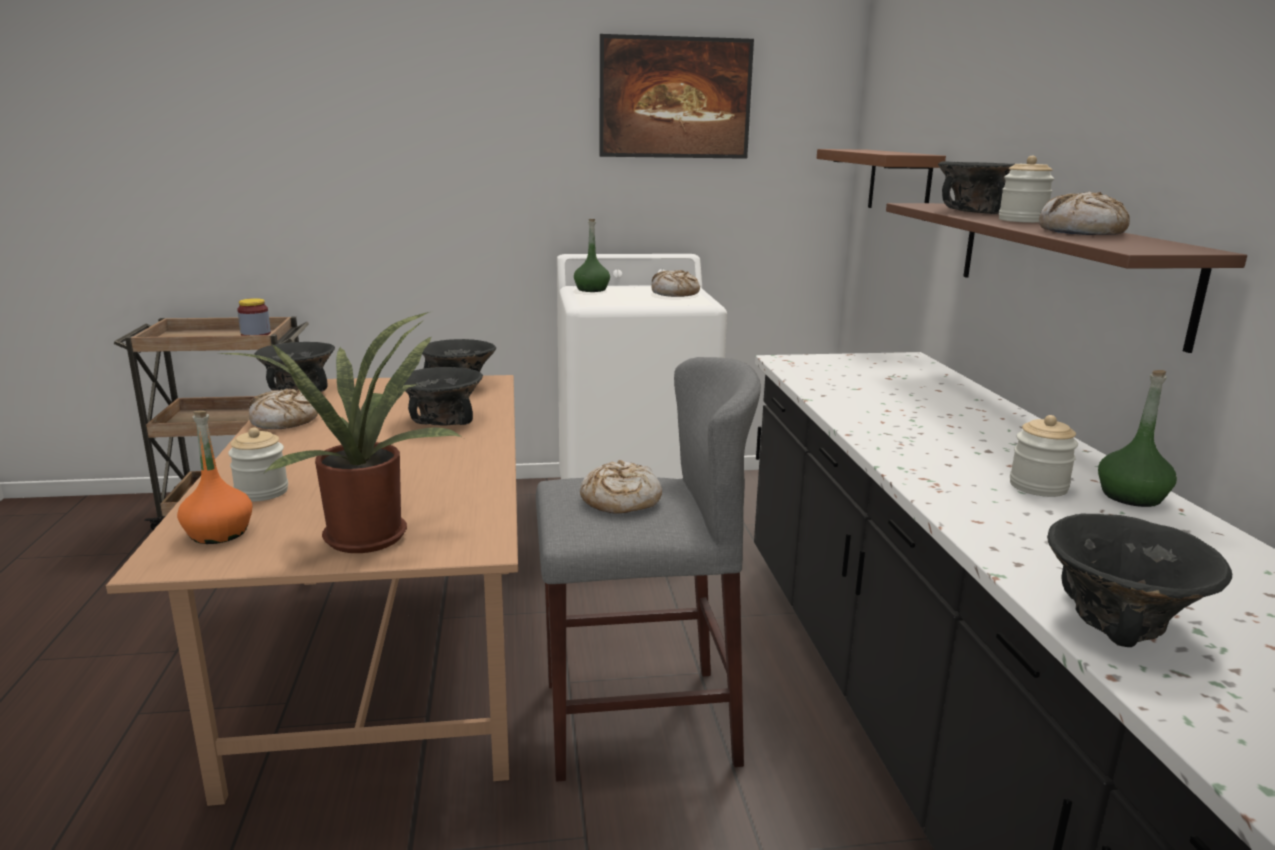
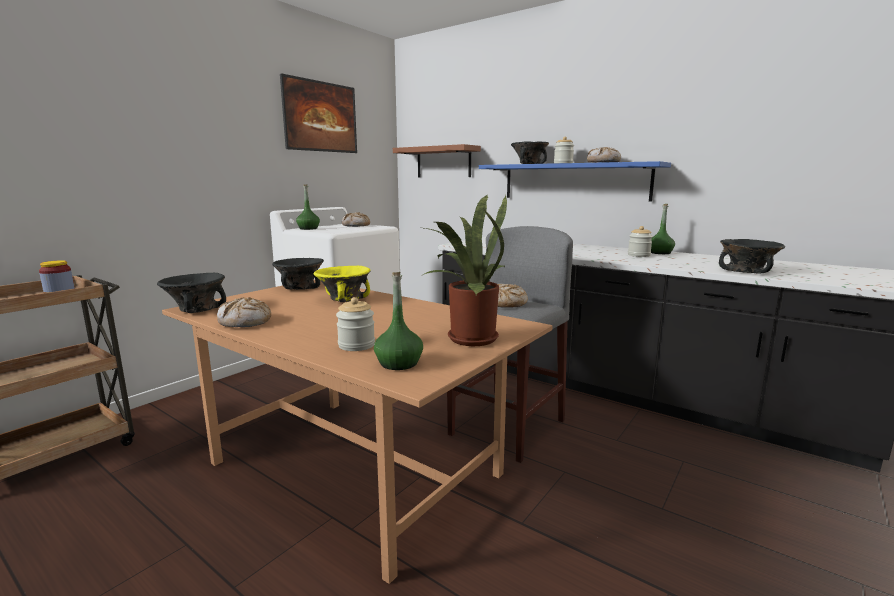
camera: 45 degrees left, 5 degrees down
(219, 533) = (398, 363): orange bottle -> green bottle
(443, 420) = (344, 299): black bowl -> yellow bowl
(1063, 265) = (574, 182): brown shelf -> blue shelf

